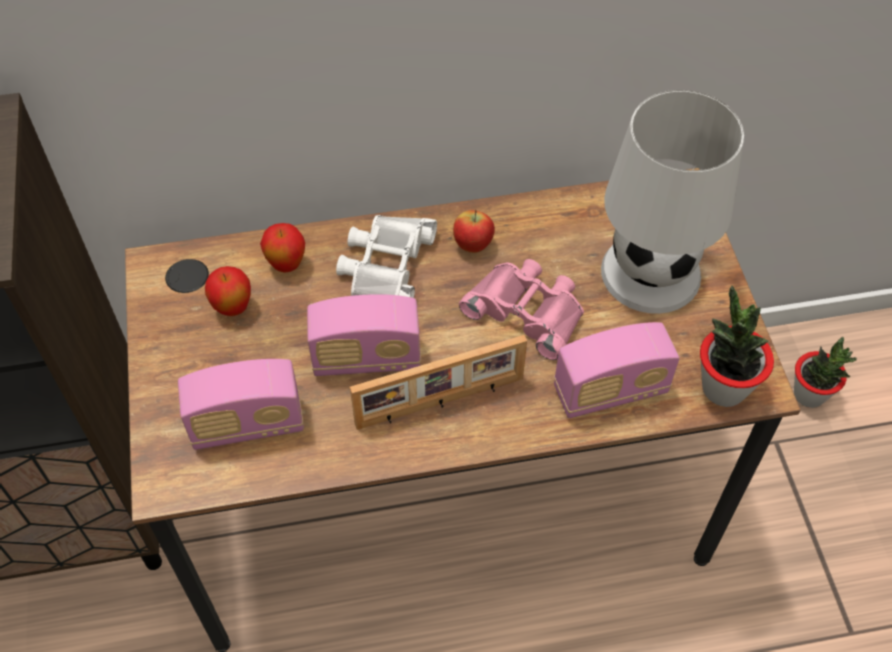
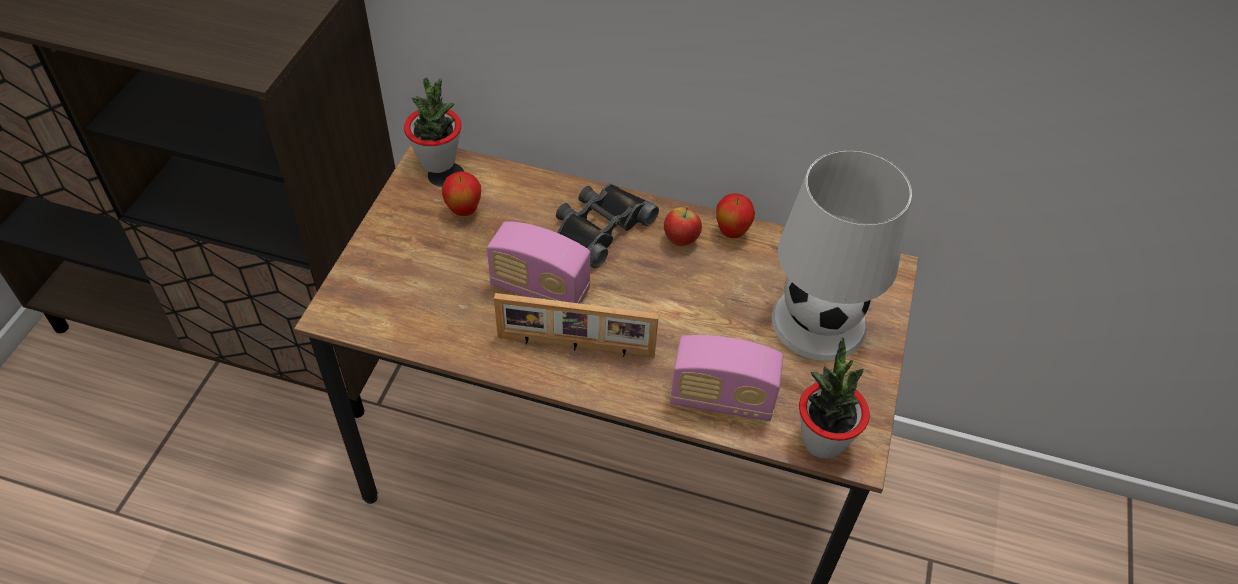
camera: 25 degrees right, 5 degrees down
(247, 424) = (419, 298): radio -> none
(286, 264) = (524, 196): apple -> apple (732, 232)
(385, 265) = (600, 227): white binoculars -> black binoculars
(527, 310) = (692, 307): pink binoculars -> none
(809, 395) = (987, 534): potted plant -> potted plant (437, 161)

